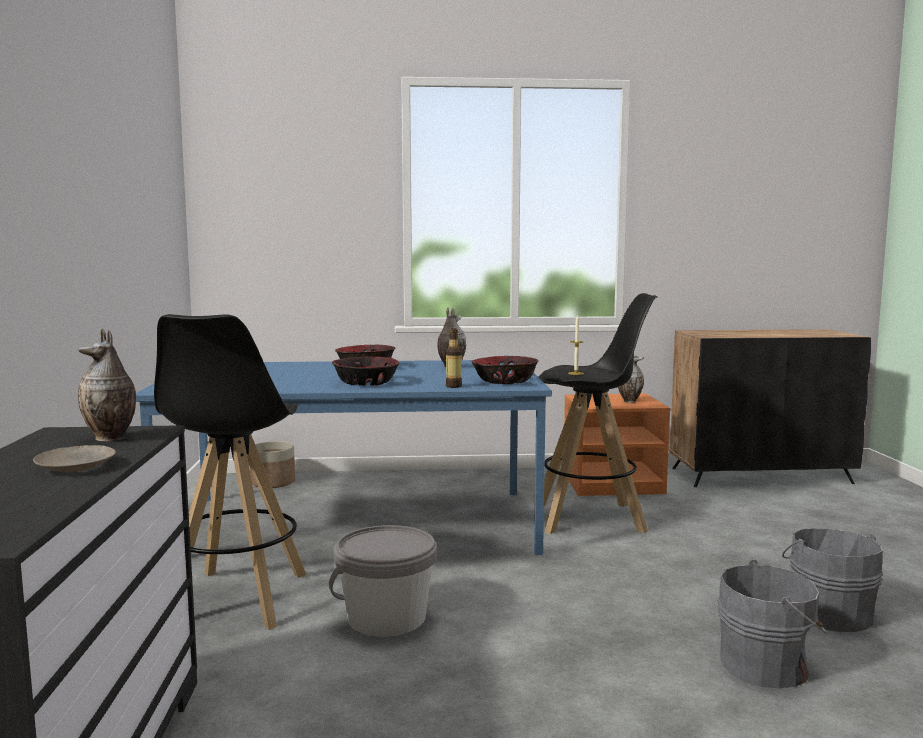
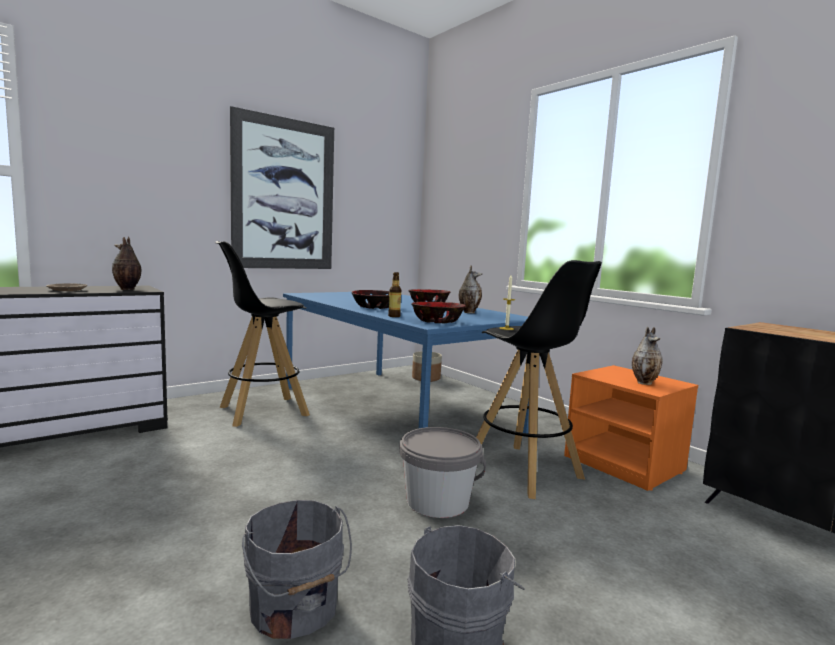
camera: 55 degrees right, 0 degrees up
(95, 210) = (284, 194): none -> picture
(386, 618) = (268, 447): grey bucket -> grey bucket (437, 501)

